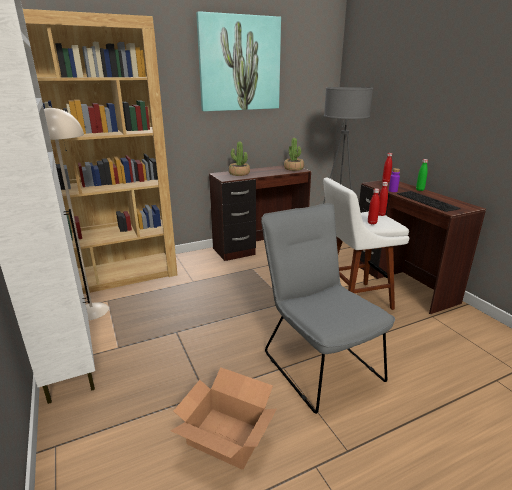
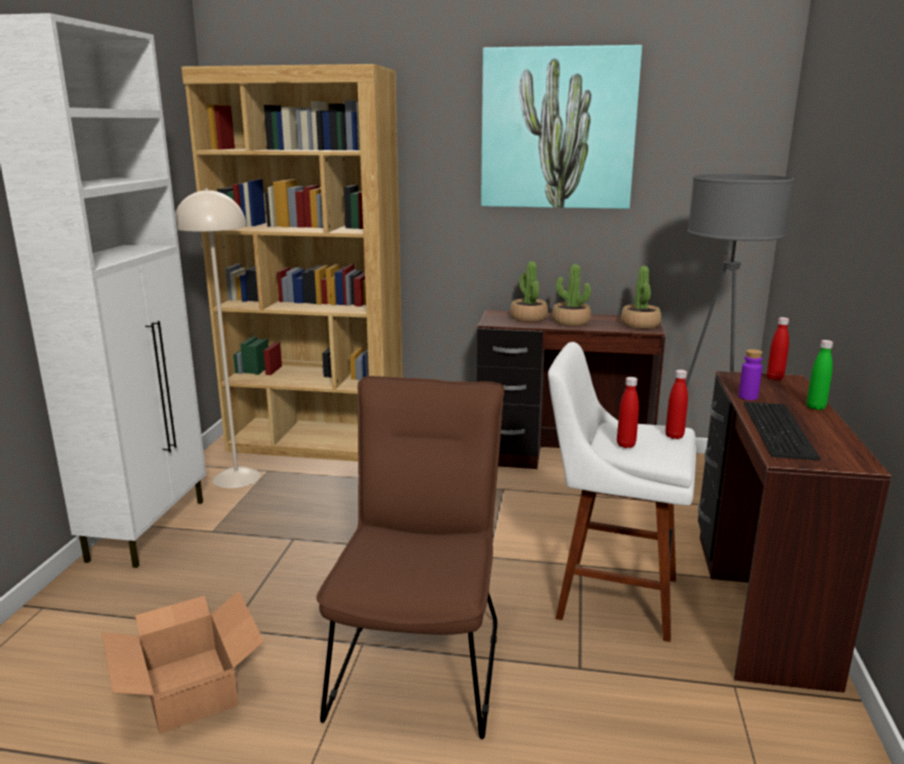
camera: 35 degrees right, 5 degrees down
(262, 172) = (570, 322): none -> potted plant
(317, 361) = (420, 659): grey chair -> brown chair

